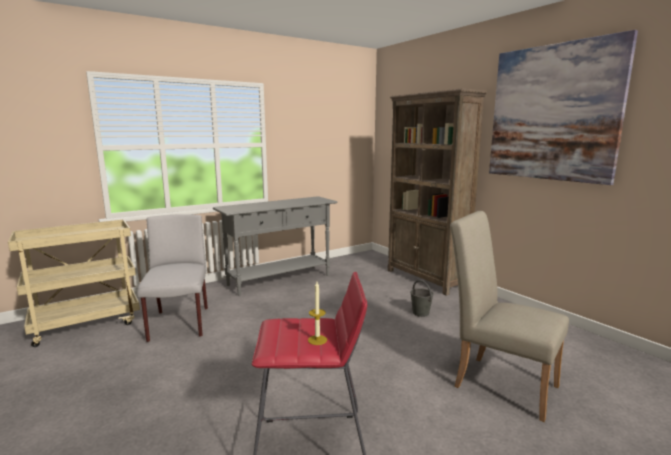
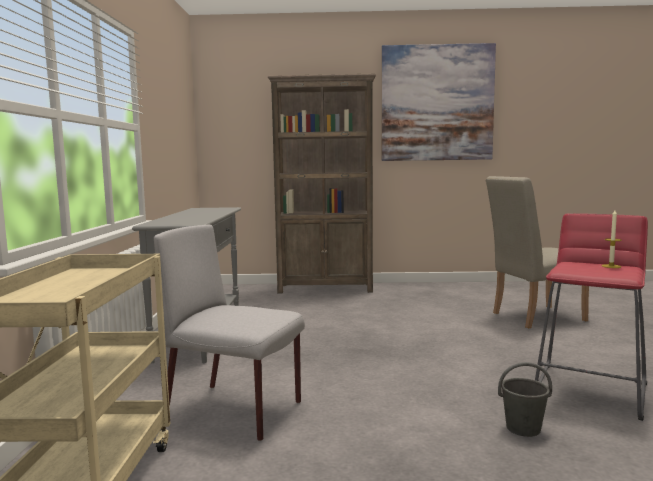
camera: 55 degrees left, 5 degrees down
(421, 313) = (394, 306): grey bucket -> grey bucket (524, 428)

